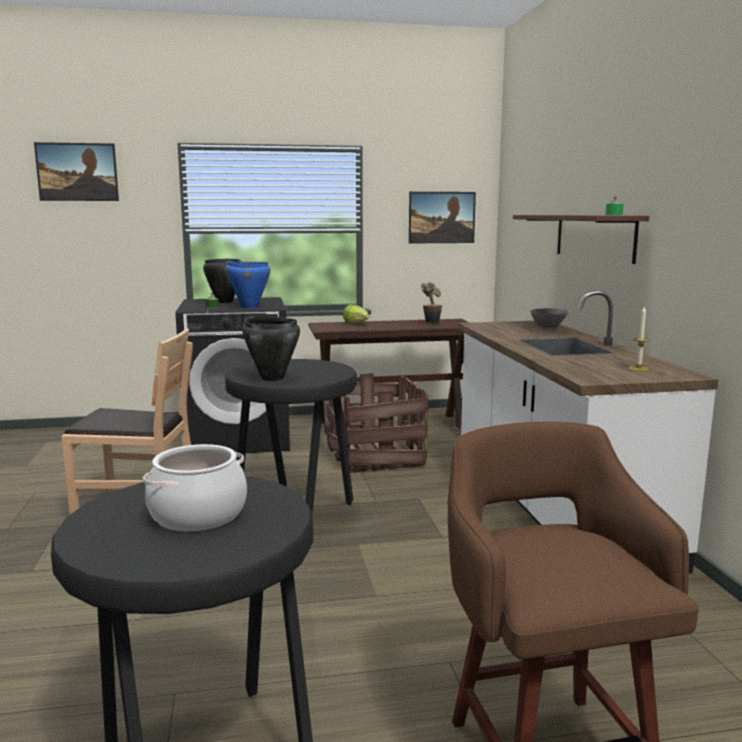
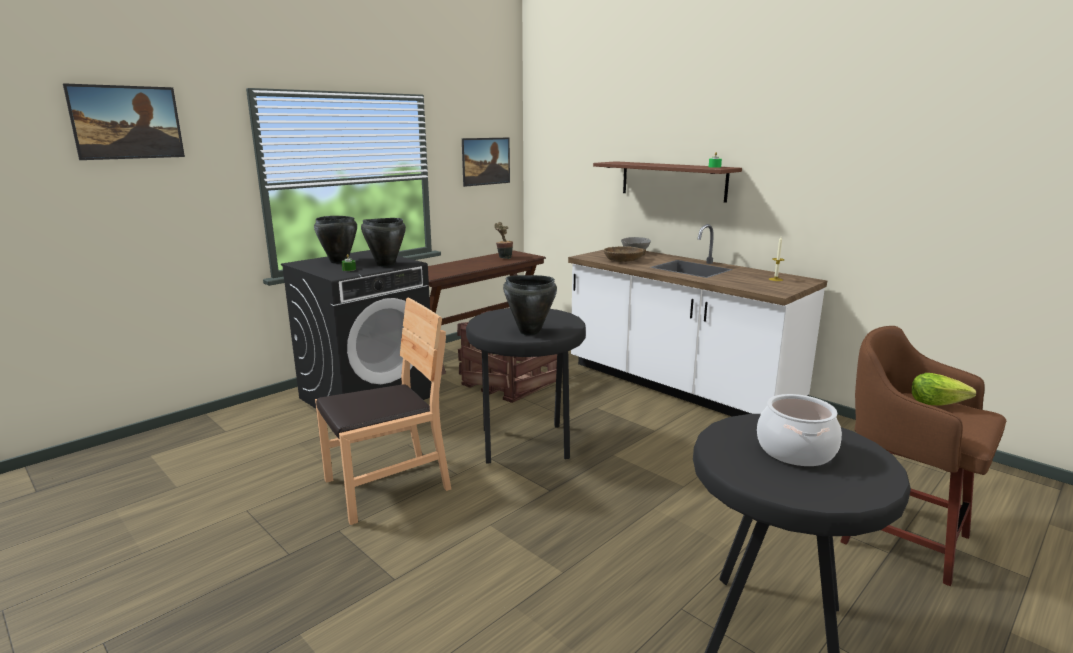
camera: 35 degrees left, 5 degrees up
(249, 307) = (385, 265): blue cooking pot -> black cooking pot
(356, 323) = (444, 266): lettuce -> lettuce (936, 403)
(509, 330) = (623, 259): none -> brown bowl

